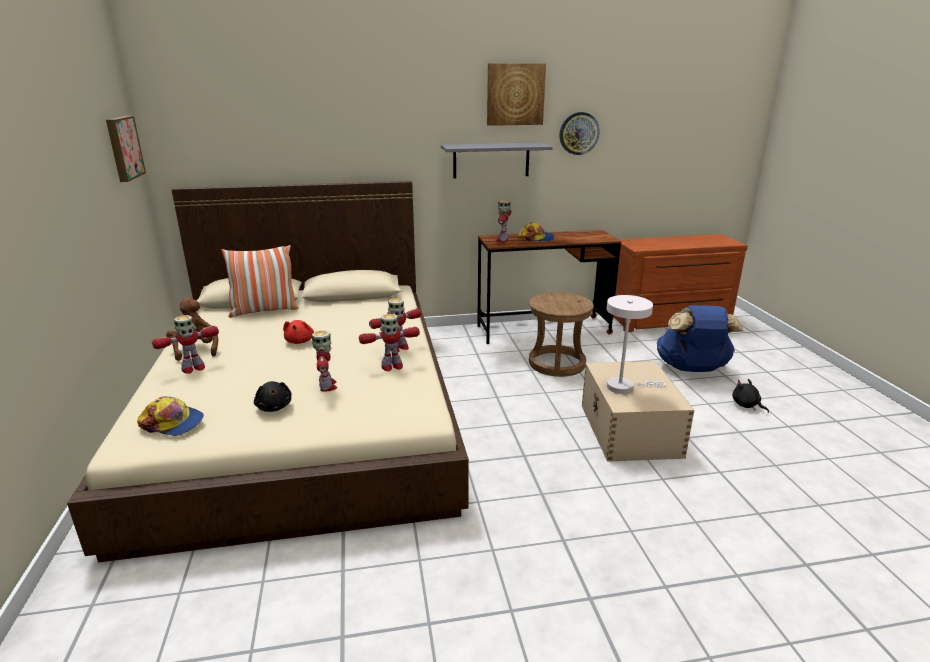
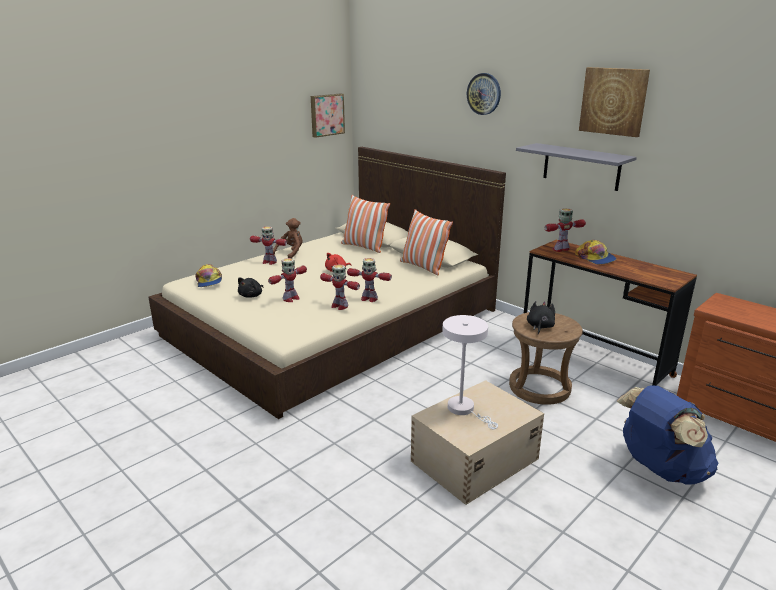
camera: 55 degrees right, 0 degrees up
(369, 304) = (423, 267): none -> pillow
(578, 133) = (684, 153): wall clock -> wall clock (484, 94)
(746, 405) = (632, 527): black plush toy -> black plush toy (539, 327)

